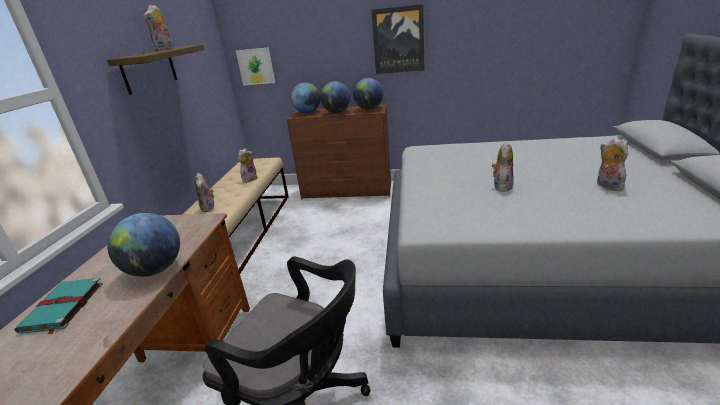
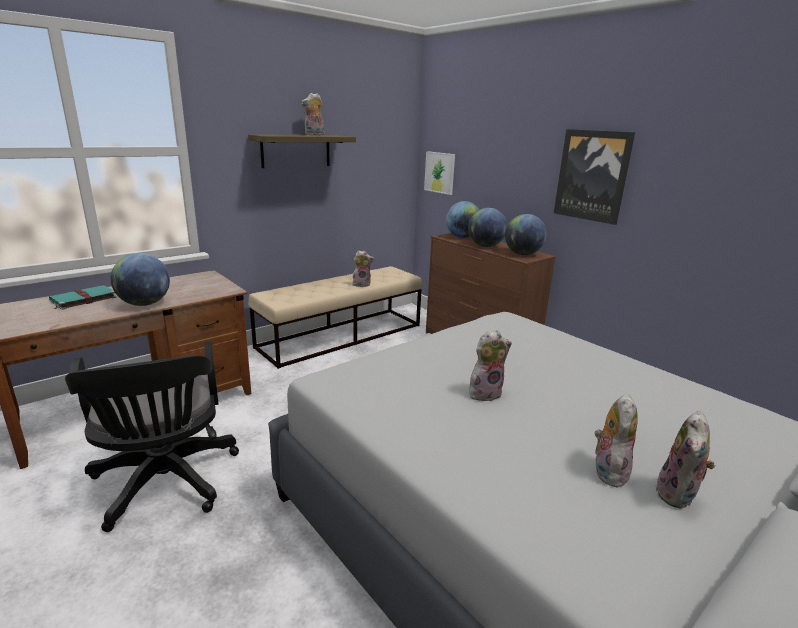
camera: 40 degrees right, 5 degrees down
(209, 208) = (295, 292): plush toy -> plush toy (678, 496)

